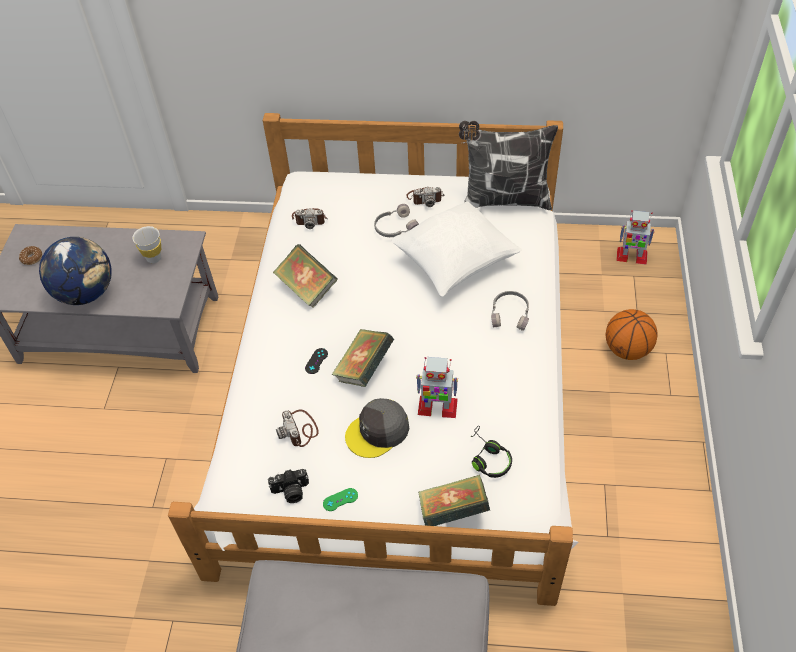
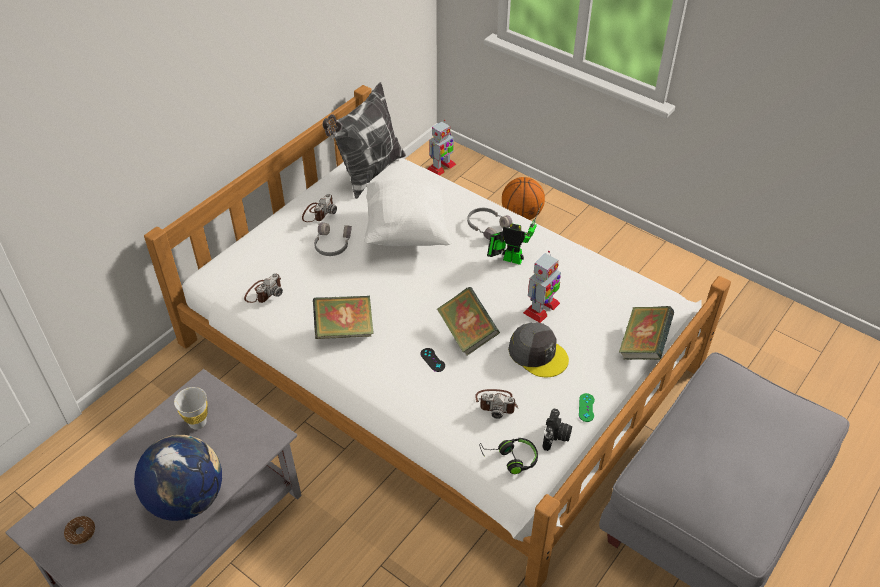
camera: 60 degrees left, 5 degrees down
(378, 432) = (538, 354): grey cap -> grey cap turned 45 degrees counterclockwise
(482, 351) = (509, 258): none -> toy robot
(488, 458) = (610, 303): black headphones -> black headphones (510, 458)

